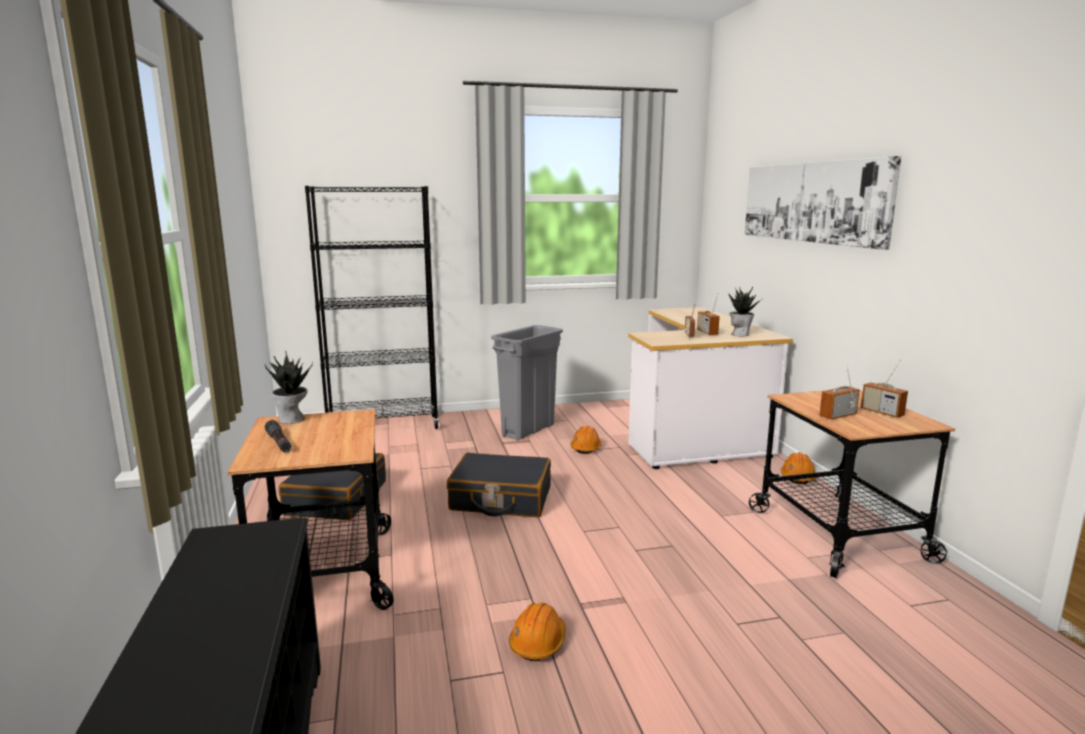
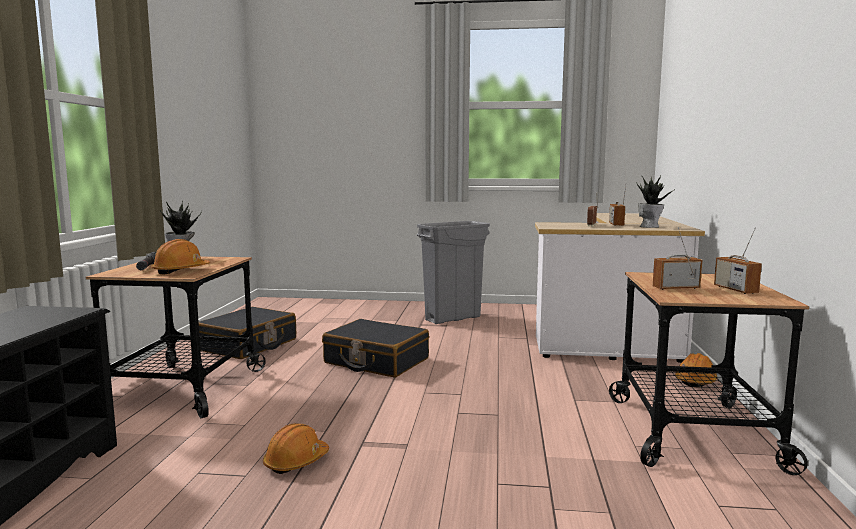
camera: 20 degrees right, 5 degrees down
(384, 426) = (334, 305): black bookcase -> none
(586, 448) = (493, 335): orange hard hat -> orange hard hat (181, 271)
(811, 202) = (723, 82): picture -> none

